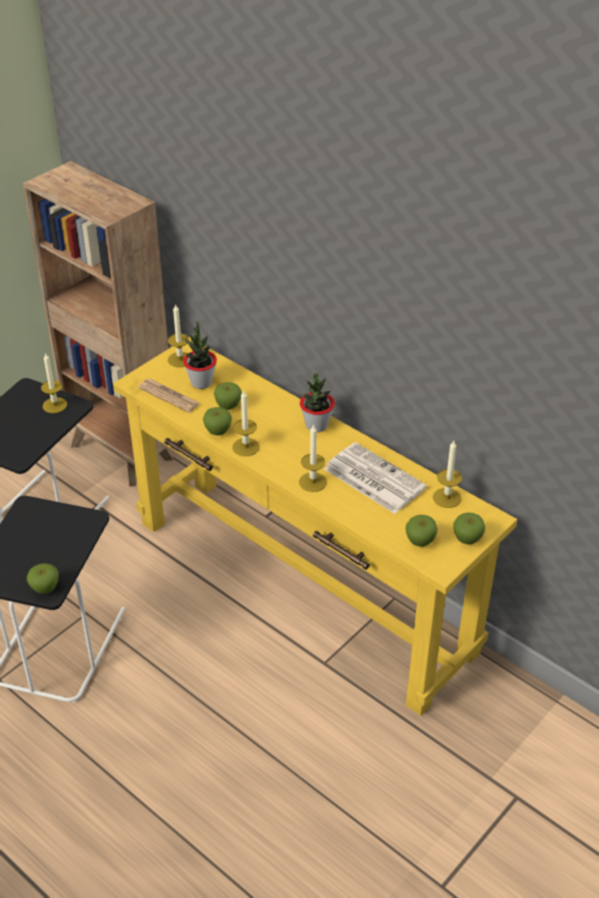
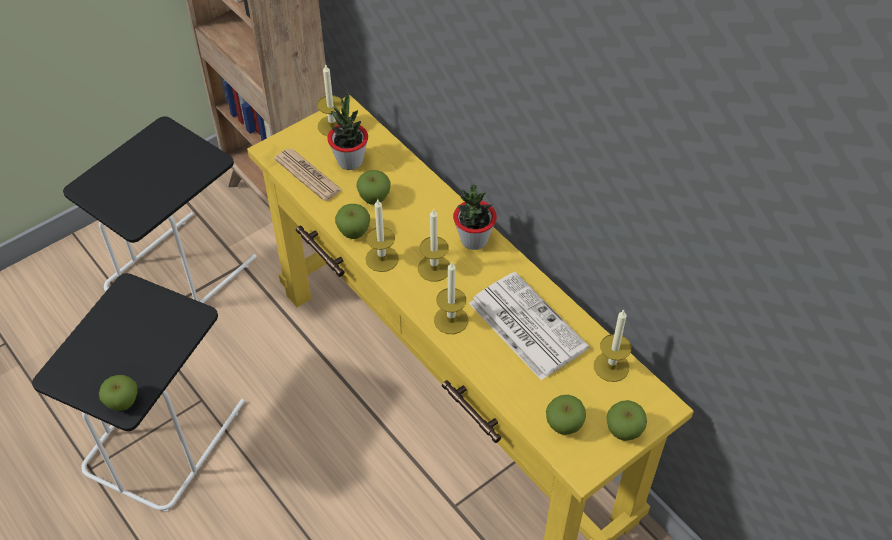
camera: 10 degrees right, 10 degrees up
(54, 405) = (189, 157): candle -> candle (434, 268)

